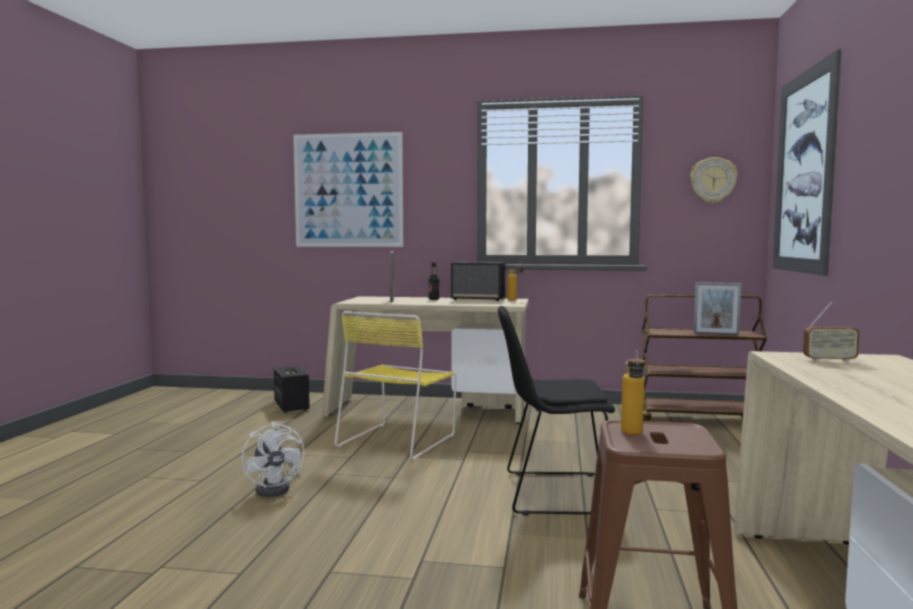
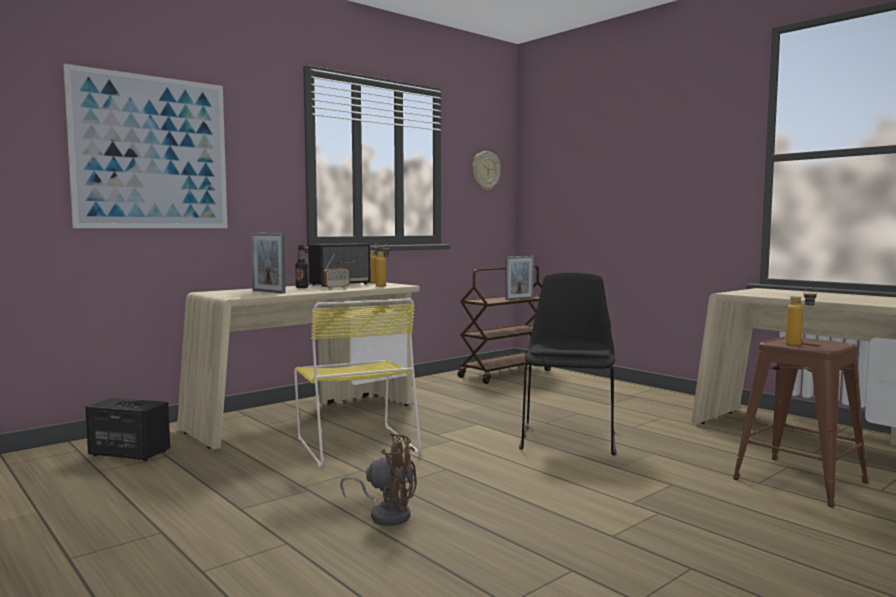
camera: 50 degrees left, 0 degrees up
(277, 488) = (386, 514): white fan -> brown fan
(496, 303) = (383, 286): none -> bottle
(553, 493) = (568, 438): black chair -> black chair turned 150 degrees clockwise
(804, 172) = (576, 170): picture -> none
(829, 361) = (764, 292): radio -> radio (336, 288)

